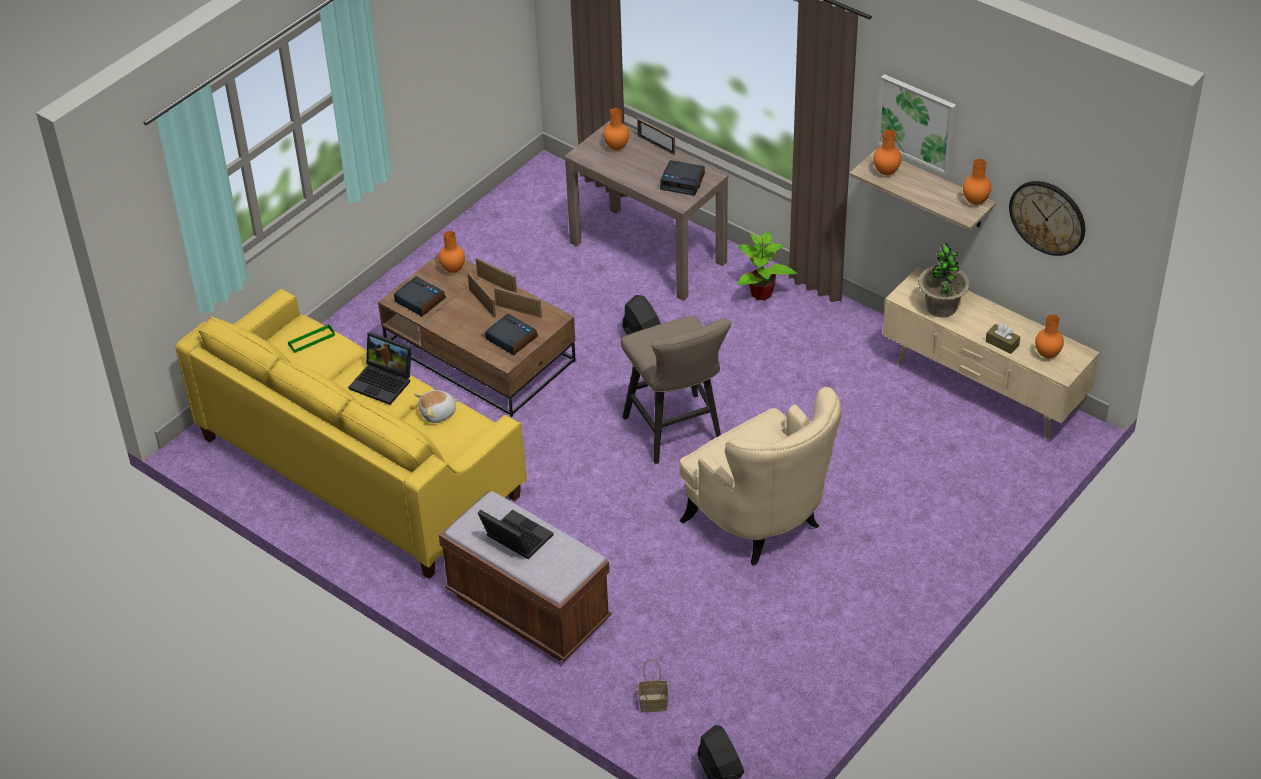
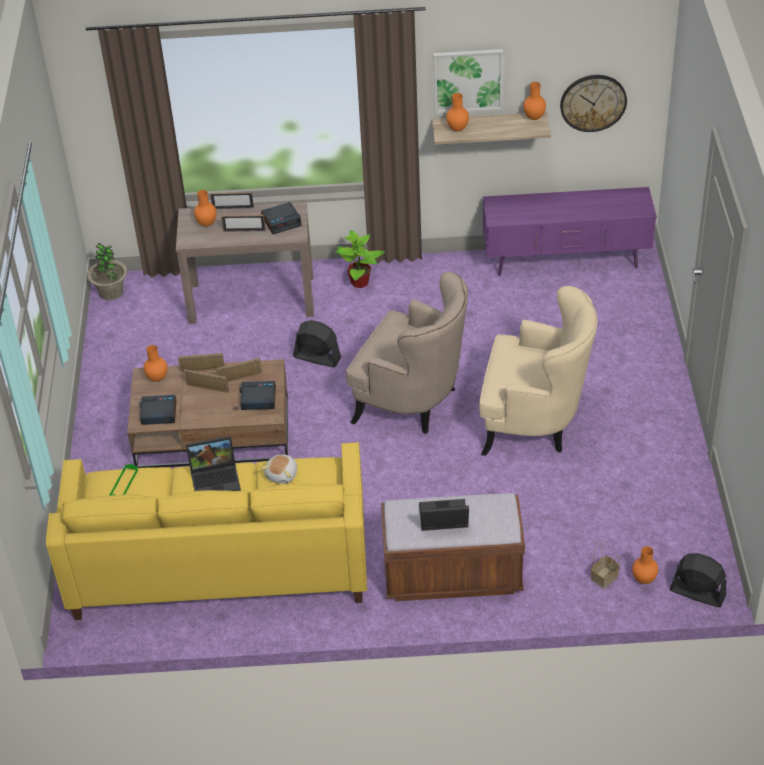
camera: 40 degrees left, 0 degrees up
(640, 172) = (244, 230): none -> picture frame
(677, 434) = (413, 402): beige stool -> beige armchair
(941, 307) = (527, 212): potted plant -> potted plant (111, 293)
(982, 390) = (566, 262): beige tv stand -> purple tv stand
(1002, 343) = (589, 213): brown tissue box -> none
(1047, 354) = (622, 204): orange vase -> orange vase (643, 579)

